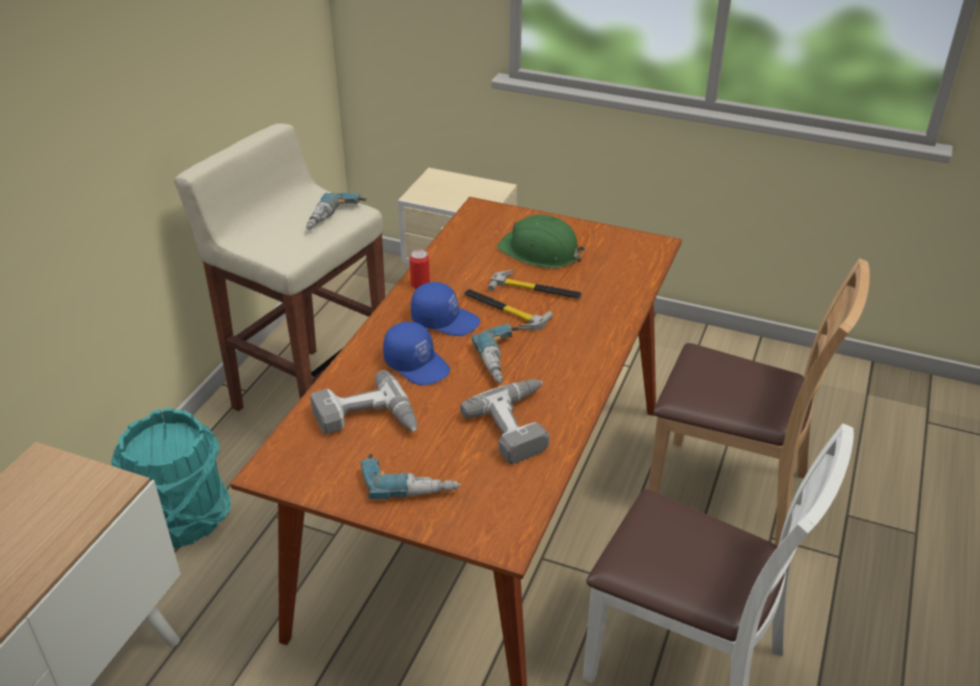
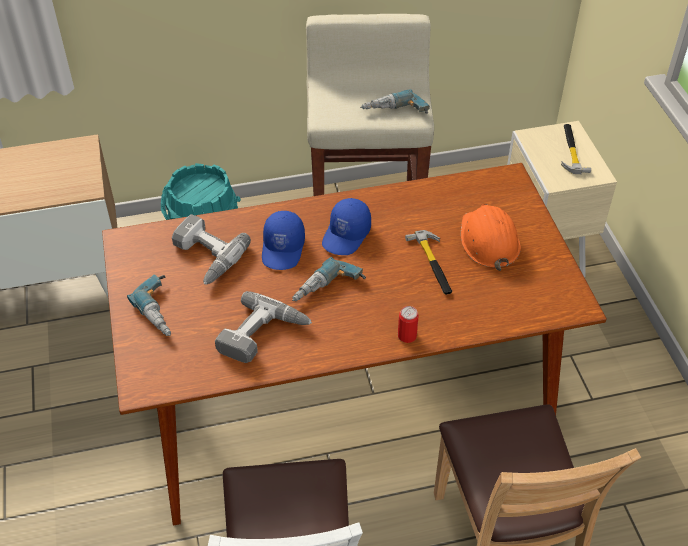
camera: 55 degrees right, 10 degrees up
(420, 284) = (376, 200): can -> can (407, 336)
(445, 320) = (347, 235): blue cap -> blue cap turned 45 degrees clockwise
(504, 311) = (388, 260): hammer -> hammer (571, 150)
(540, 251) = (488, 241): green hard hat -> orange hard hat

